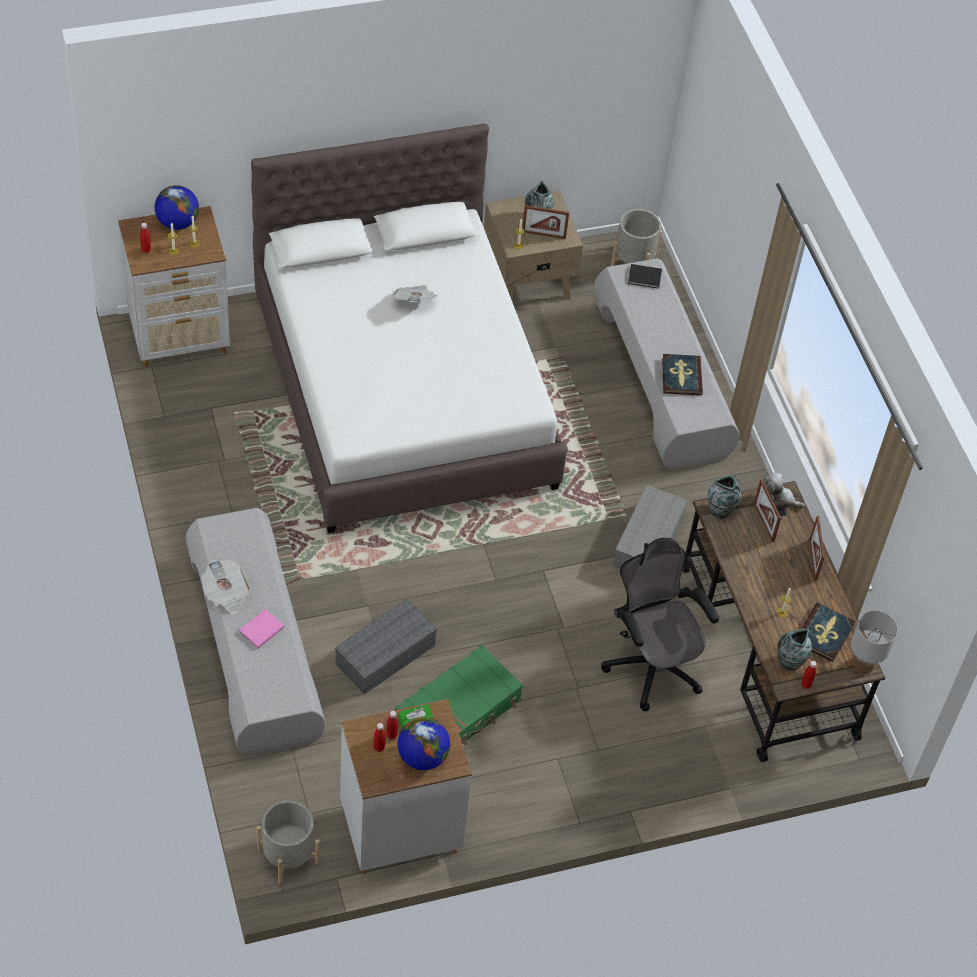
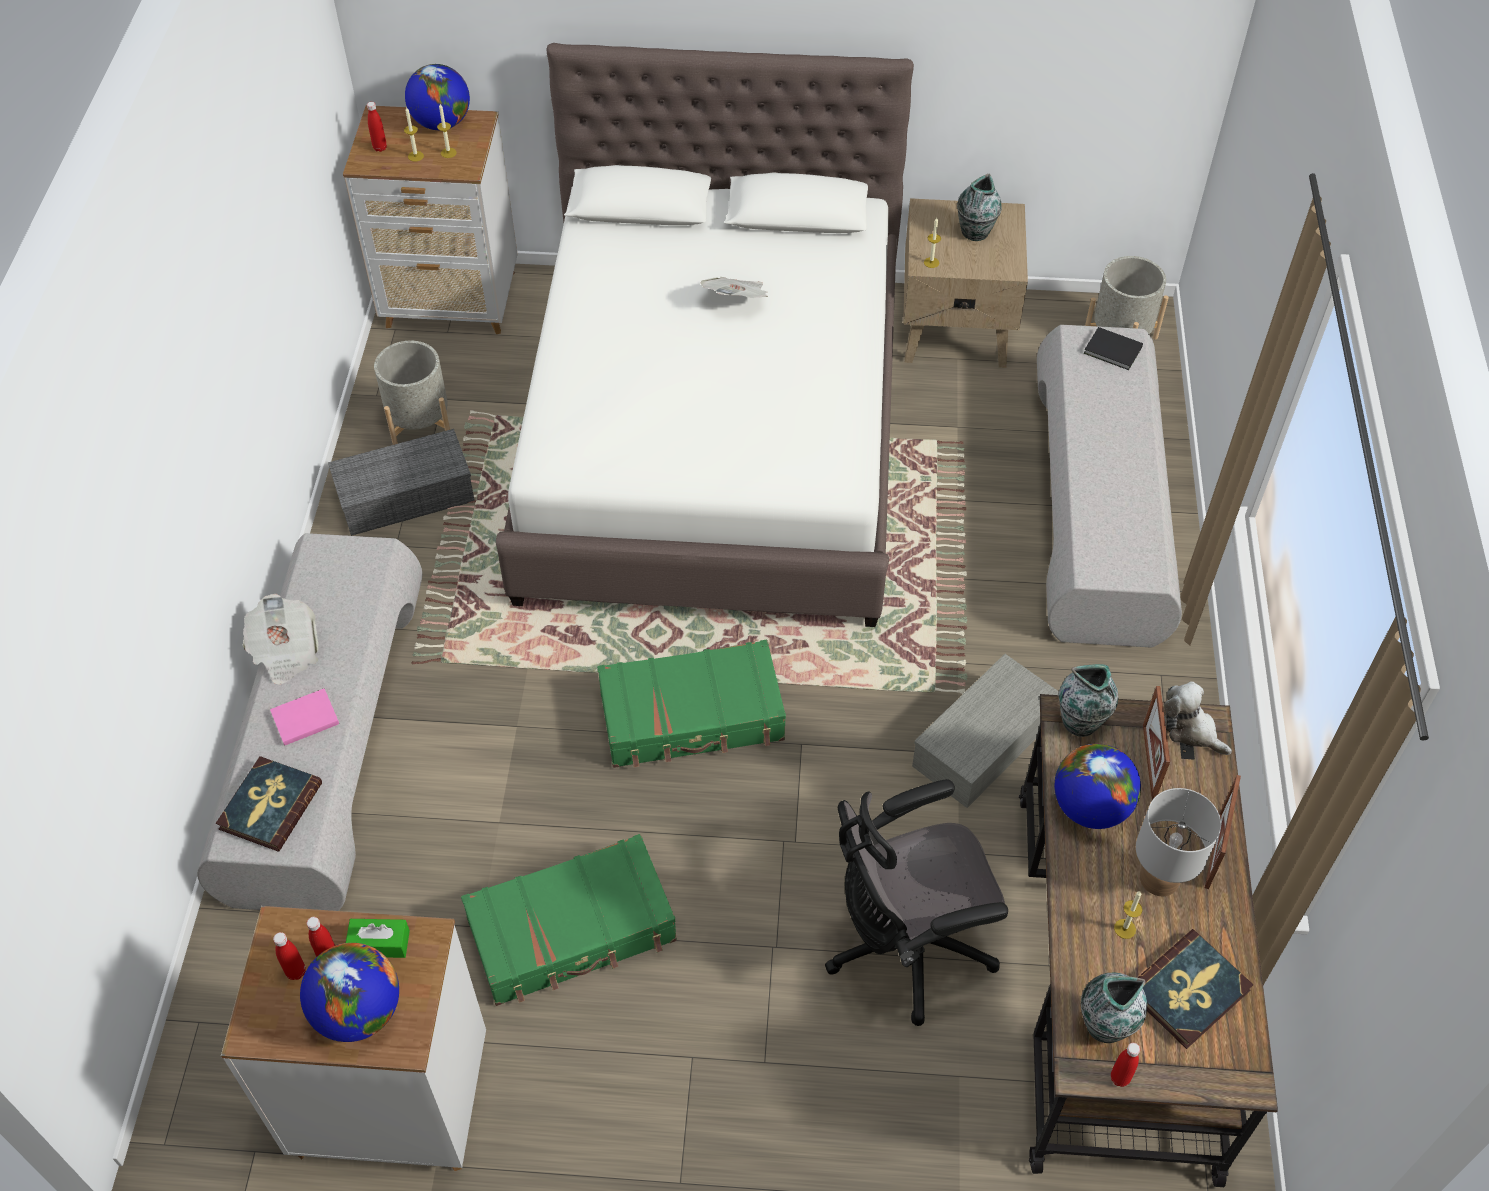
camera: 25 degrees right, 0 degrees up
(288, 856) = (203, 1088): grey planter -> grey planter (420, 424)
(385, 653) = (508, 805): grey storage box -> grey storage box (407, 494)
(471, 572) = (692, 717): none -> green suitcase
(543, 234) = (975, 256): picture frame -> none
(651, 666) = (909, 946): office chair -> office chair turned 105 degrees counterclockwise
(681, 376) = (1114, 502): book -> book (270, 806)
(742, 555) = (1090, 807): none -> globe
(863, 664) = (1244, 1070): grey table lamp -> grey table lamp (1160, 879)

